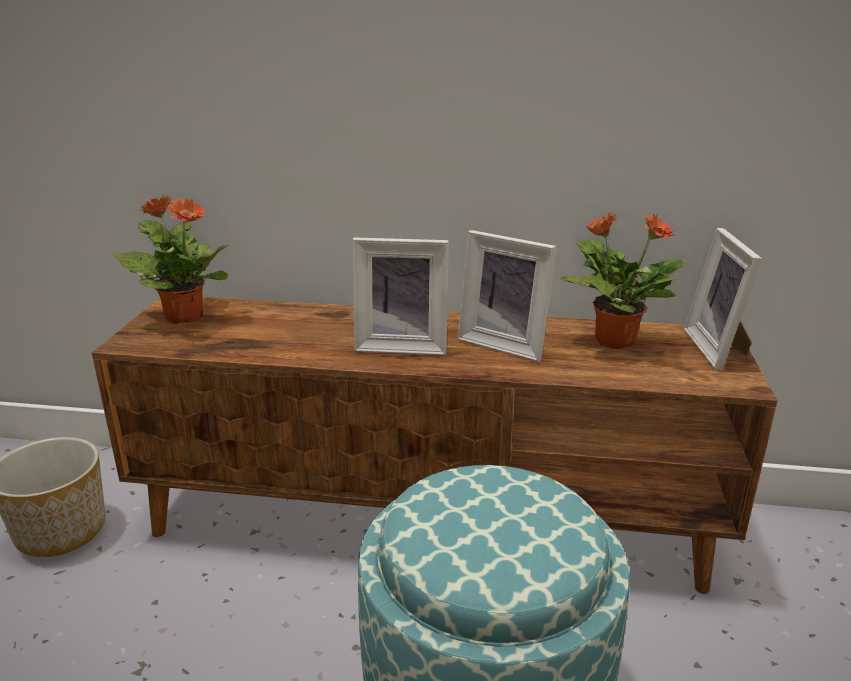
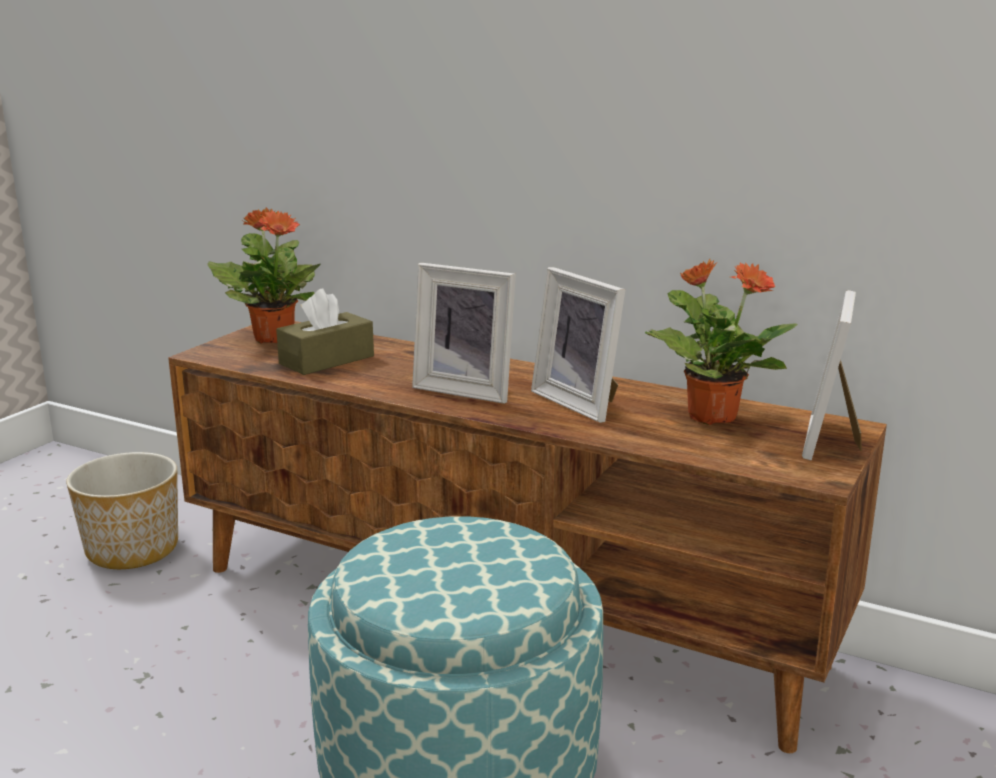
camera: 20 degrees right, 5 degrees down
(252, 333) = (327, 360): none -> brown tissue box

